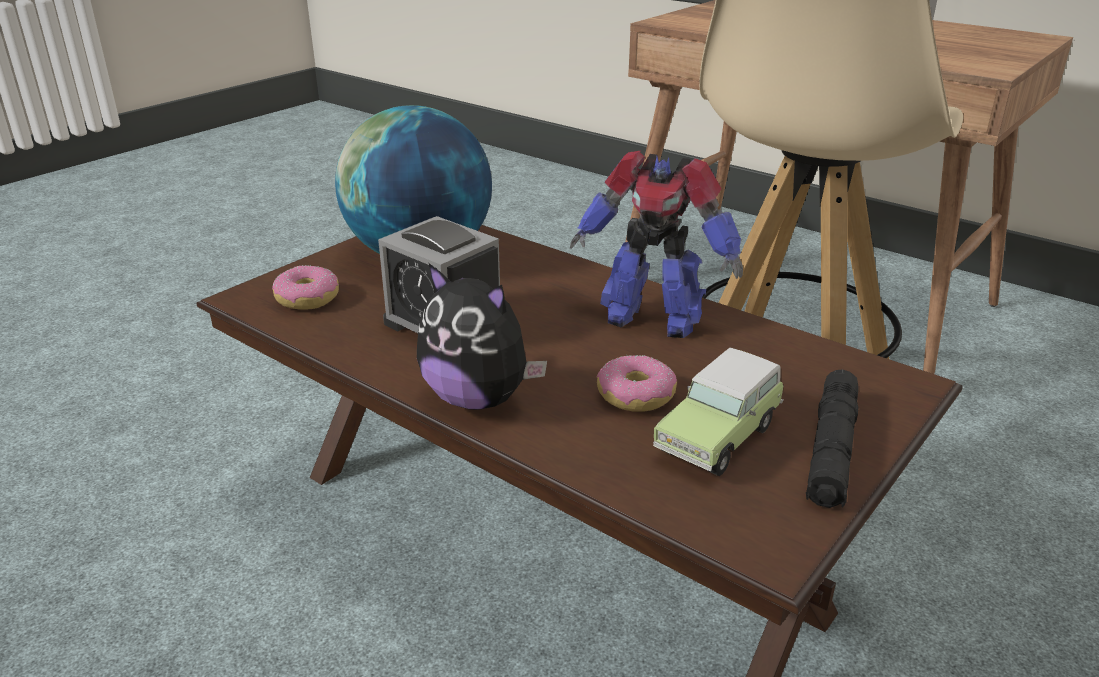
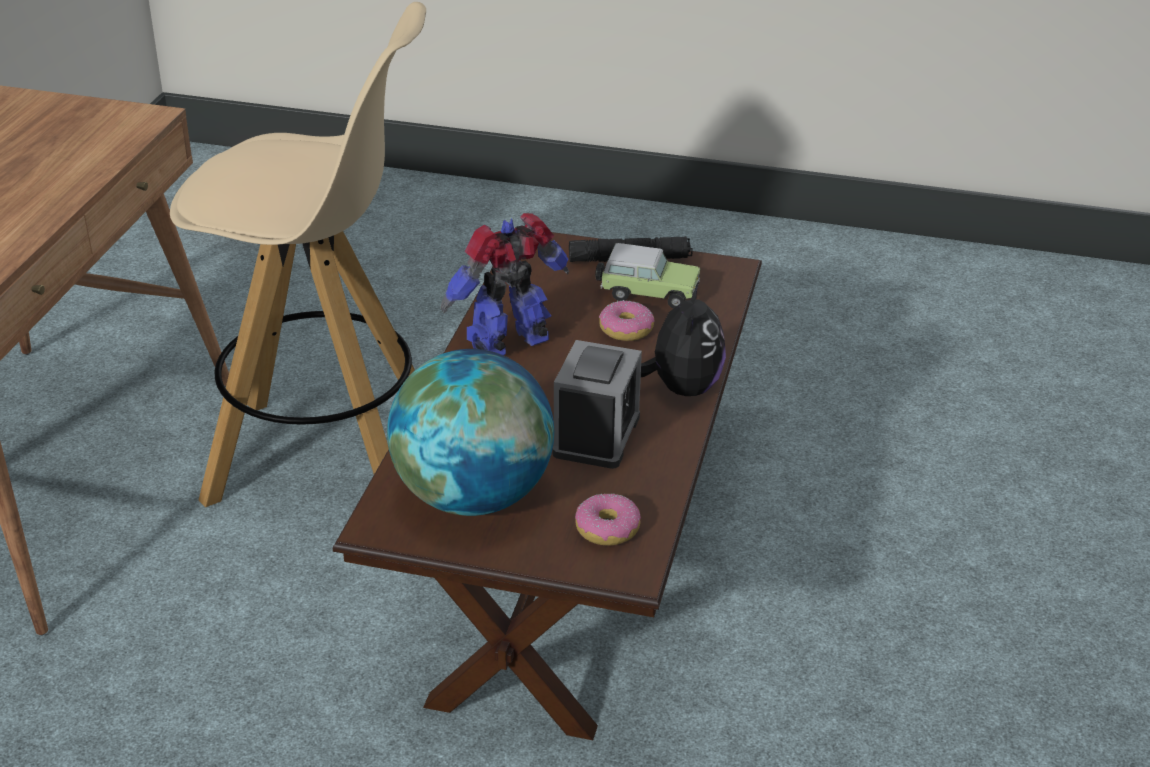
camera: 115 degrees left, 5 degrees up
(651, 318) = (511, 344): toy robot -> toy robot turned 120 degrees counterclockwise

